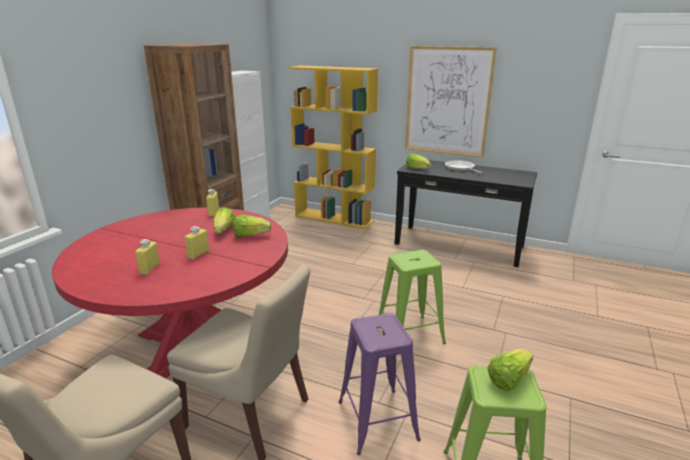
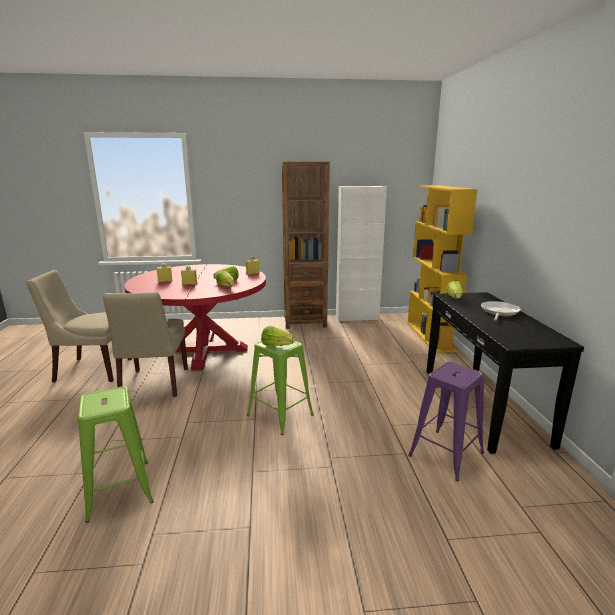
camera: 60 degrees right, 5 degrees down
(377, 421) = (167, 427): purple stool -> purple stool (445, 454)
(447, 101) = (521, 231): picture -> none
(508, 379) = (111, 401): lettuce -> lettuce (276, 345)

